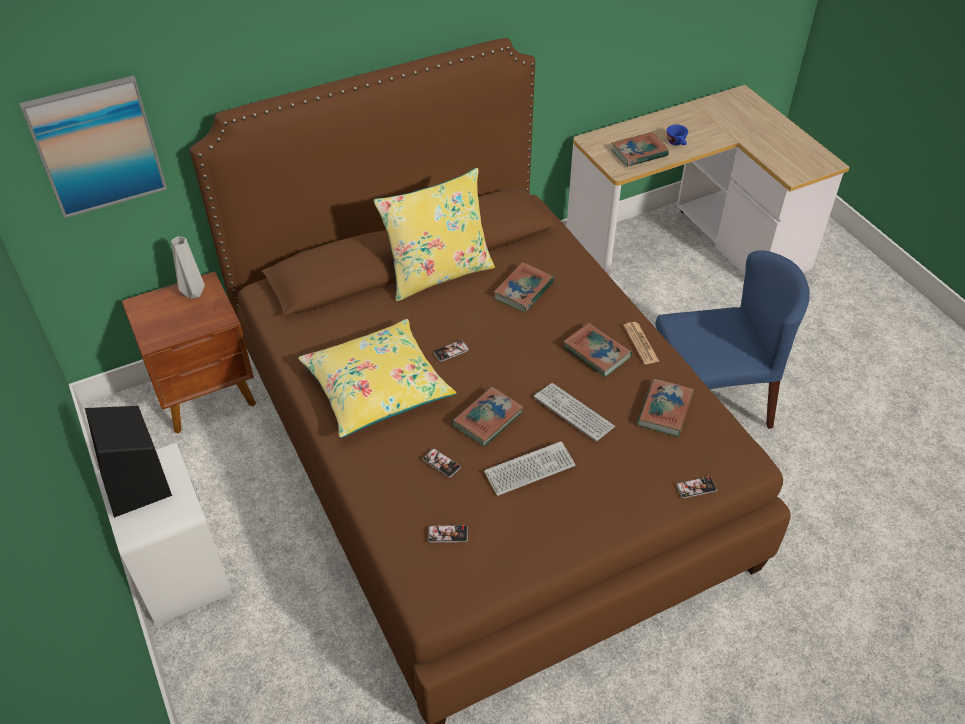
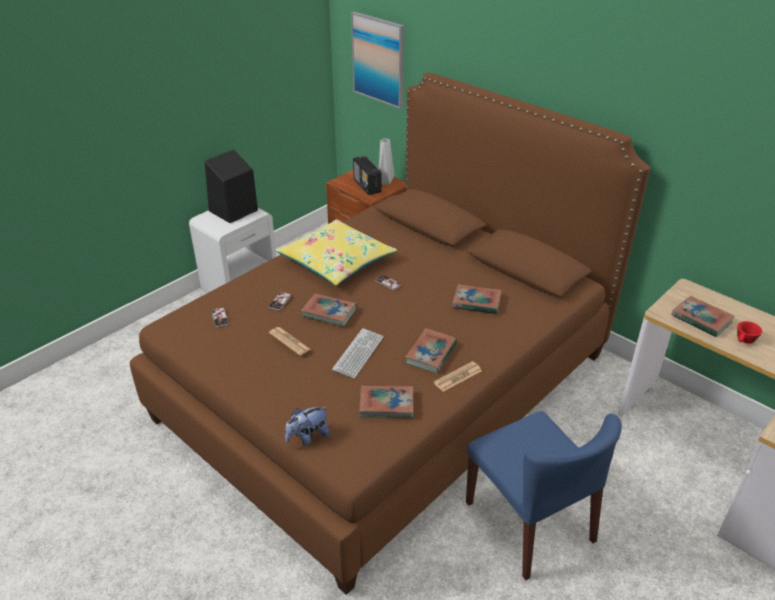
camera: 70 degrees right, 10 degrees down
(190, 314) = (367, 186): none -> radio
(438, 273) = (465, 259): yellow pillow -> none
(529, 469) = (289, 341): keyboard -> newspaper
(677, 143) = (744, 341): blue cup -> red cup
(696, 487) = (308, 437): phone -> plush toy

